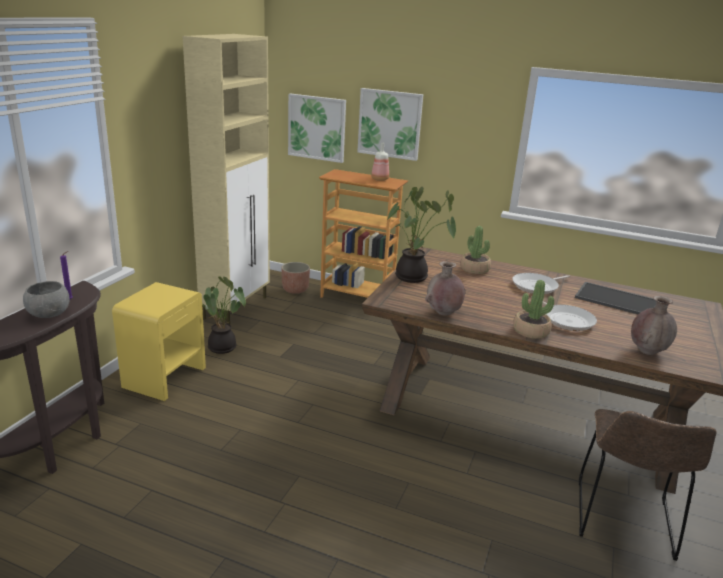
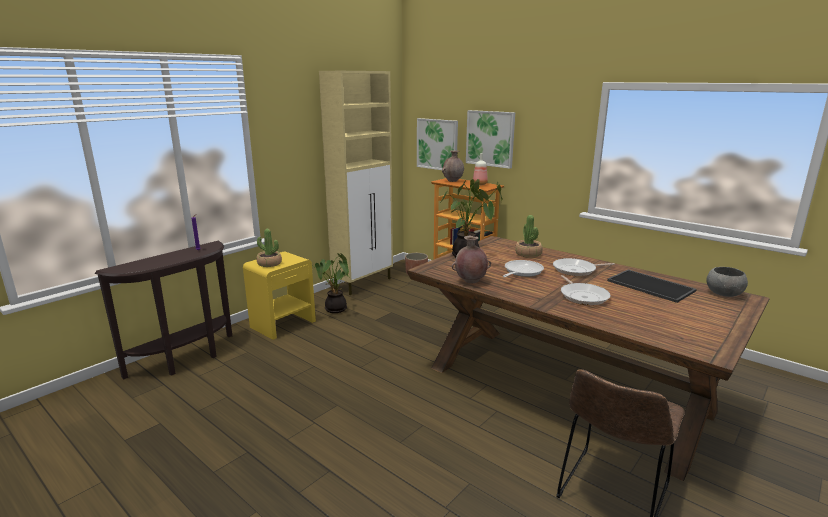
camera: 20 degrees right, 5 degrees down
(49, 314) = (178, 257): grey bowl -> grey bowl (724, 293)
(485, 294) = (521, 272): none -> frying pan
(531, 331) = (539, 301): potted plant -> potted plant (269, 263)
(647, 351) = (647, 327): brown vase -> brown vase (453, 181)

